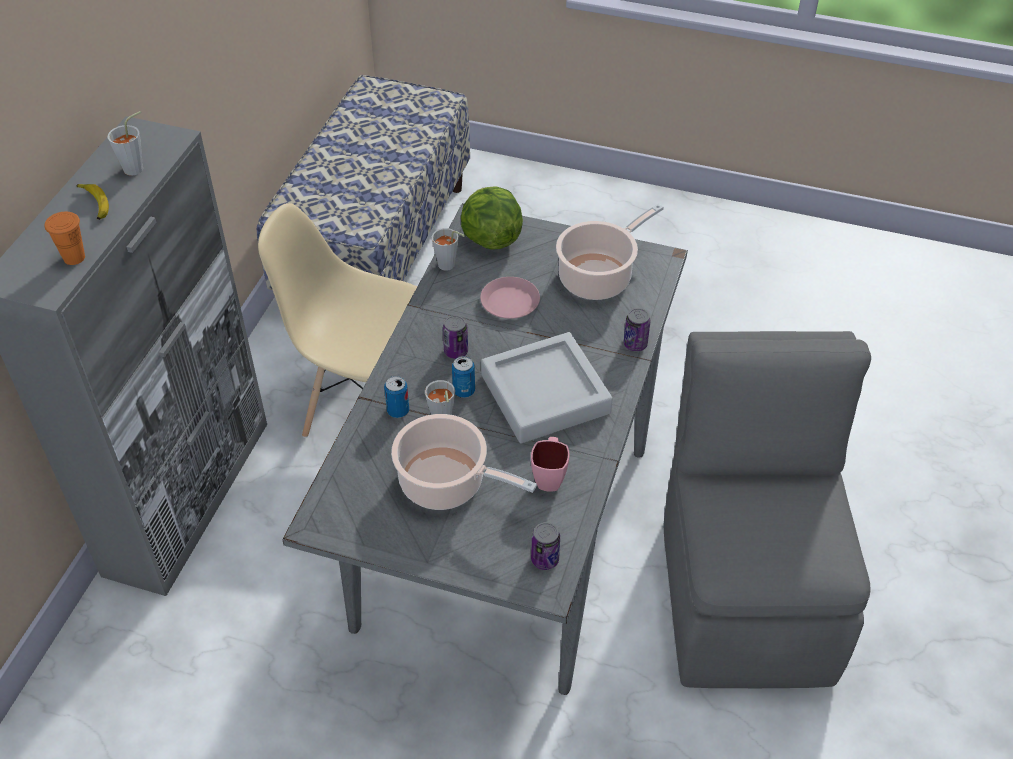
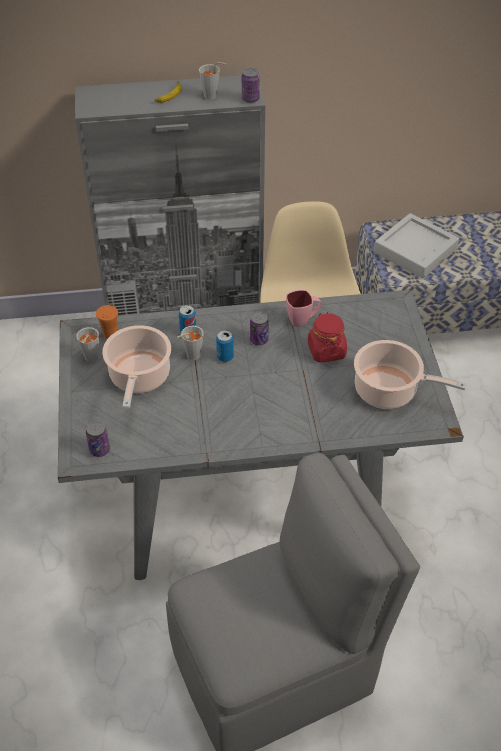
camera: 65 degrees right, 0 degrees up
(74, 257) = (120, 107): orange cup -> orange cup (110, 334)
(449, 266) = (339, 307): grey cup -> grey cup (90, 359)
(490, 238) = (384, 317): lettuce -> none
(510, 302) = (326, 350): pink plate -> red jar
(545, 394) = (248, 400): grey tray -> grey tray (415, 250)
(549, 477) = (172, 428): pink mug -> pink mug (303, 320)
(635, 344) = (331, 435): can -> can (250, 99)

